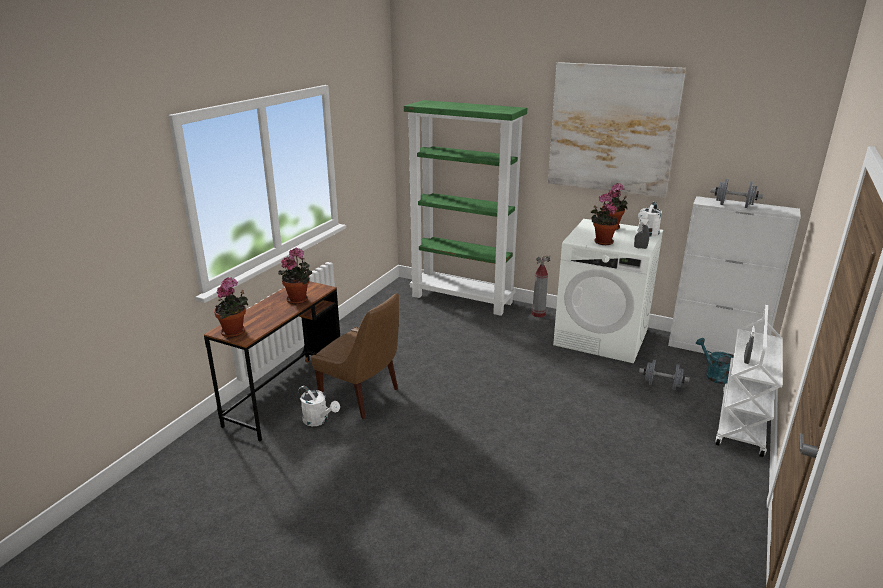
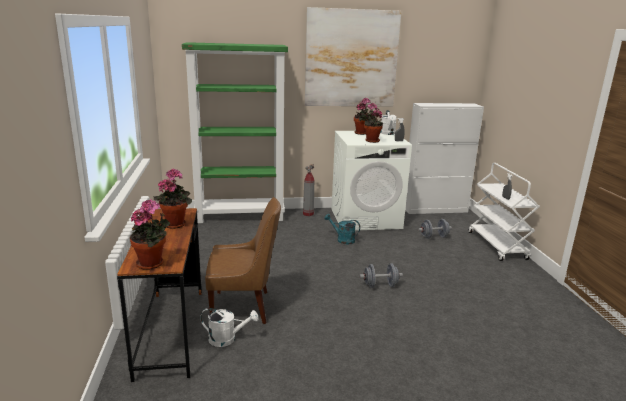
camera: 35 degrees left, 5 degrees down
(714, 375) = (452, 223): turquoise watering can -> turquoise watering can (342, 239)
(733, 205) = (442, 105): grey dumbbell -> grey dumbbell (380, 285)

